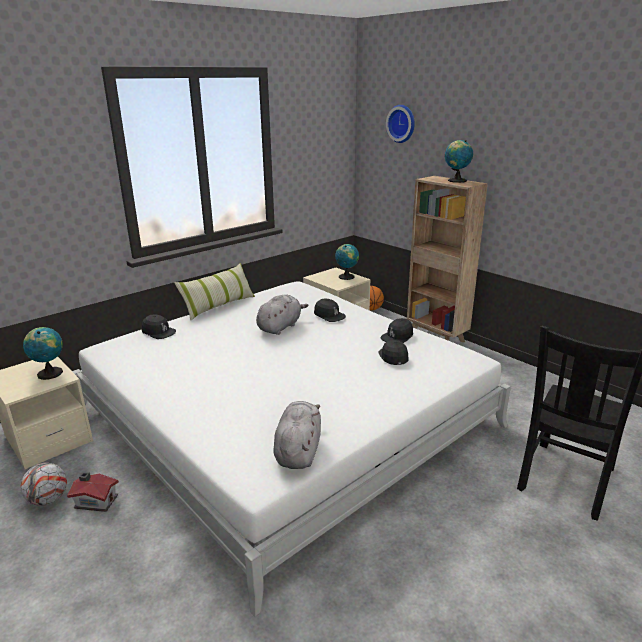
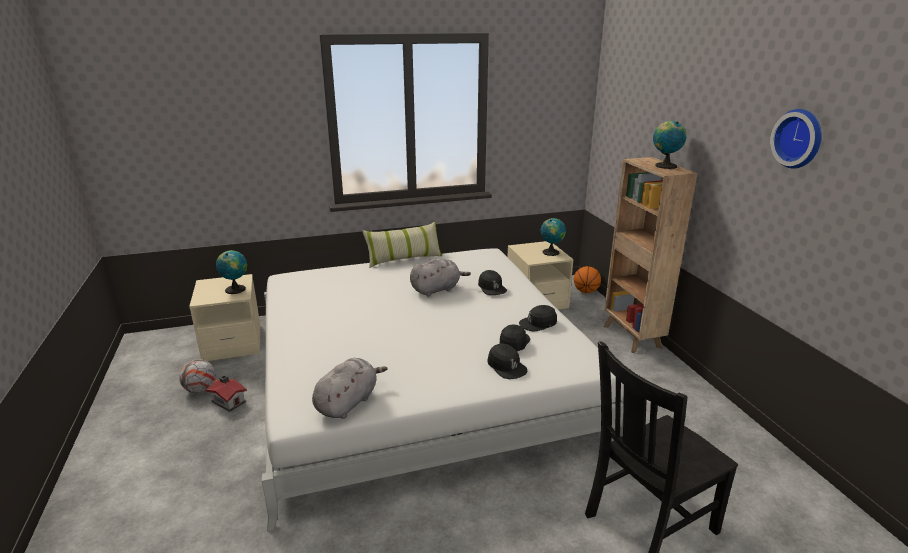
camera: 25 degrees right, 0 degrees up
(158, 332) = (336, 272): black cap -> black cap (506, 367)
(402, 123) = (632, 96): wall clock -> wall clock (799, 138)

